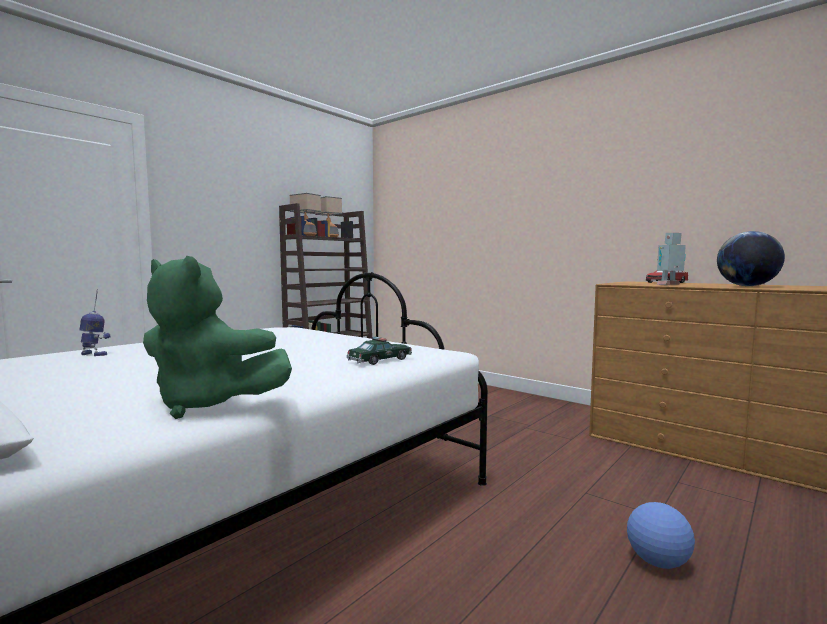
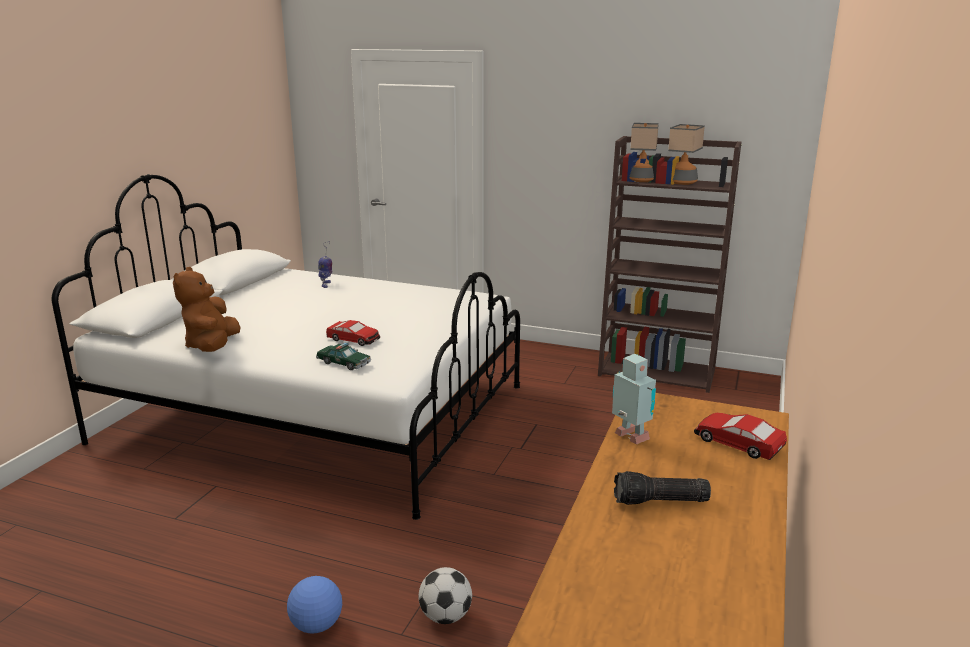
camera: 70 degrees right, 15 degrees up
(209, 404) = (212, 346): green plush toy -> brown plush toy
(315, 355) = (353, 339): none -> toy car
(628, 493) = (446, 616): none -> football
(747, 286) = (660, 502): globe -> flashlight

